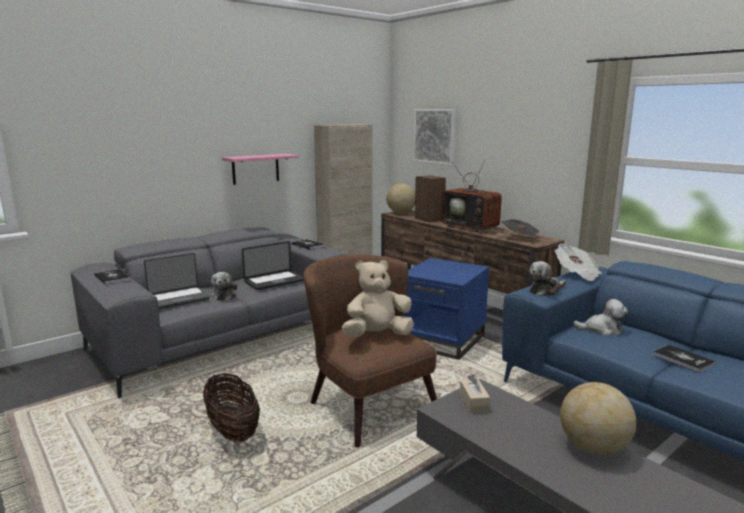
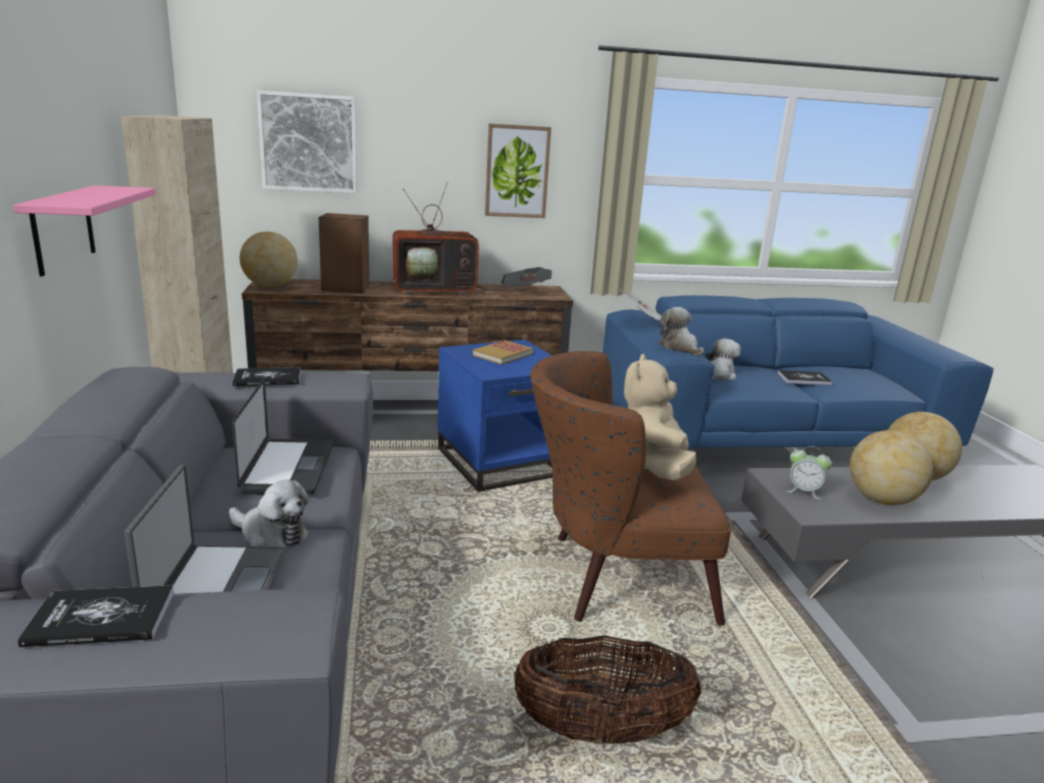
camera: 60 degrees left, 5 degrees up
(448, 268) = (502, 354): none -> book
(474, 402) = (804, 491): beige tissue box -> alarm clock
(512, 435) = (881, 500): none -> globe
(539, 153) = (517, 171): none -> picture
(545, 291) = (679, 347): plush toy -> plush toy turned 150 degrees clockwise

